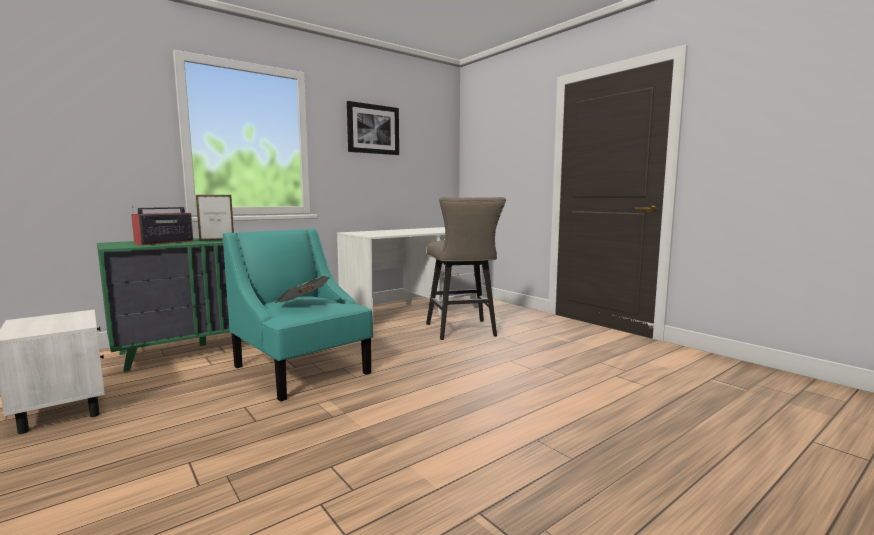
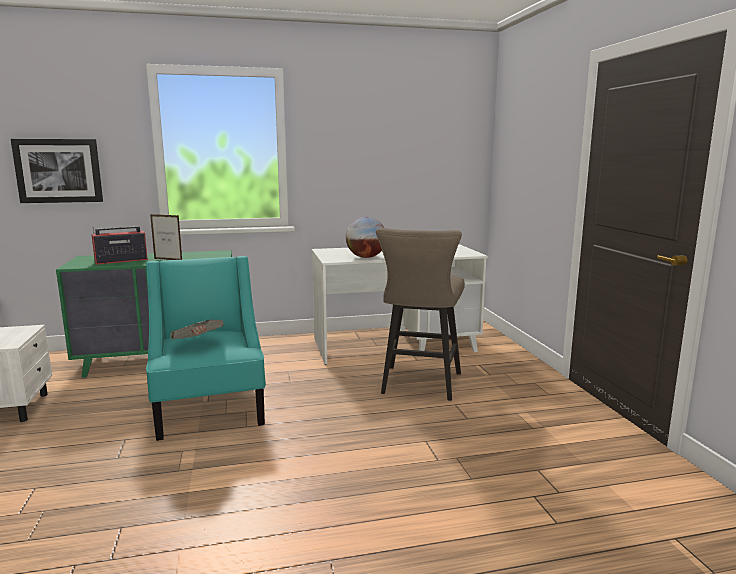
camera: 25 degrees right, 5 degrees up
(373, 129) = (368, 125): picture -> picture (58, 171)
(397, 233) = (366, 257): none -> globe

